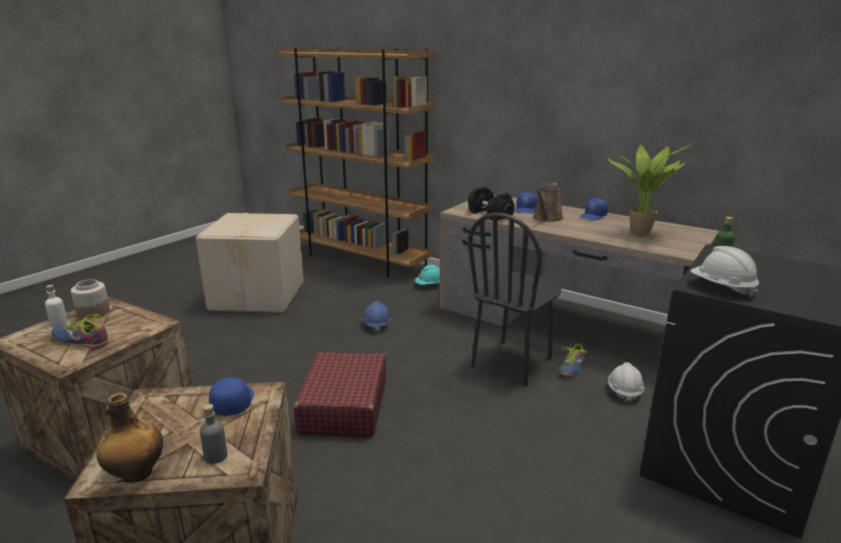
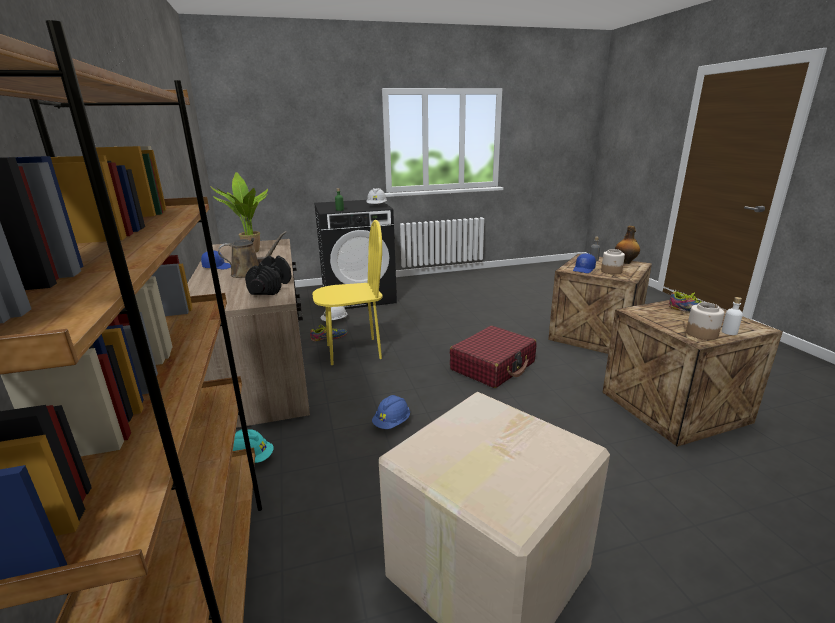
camera: 140 degrees left, 0 degrees up
(176, 415) = (611, 271): none -> jar
(512, 363) = (353, 351): black chair -> yellow chair
(526, 210) = (229, 284): blue cap -> none

